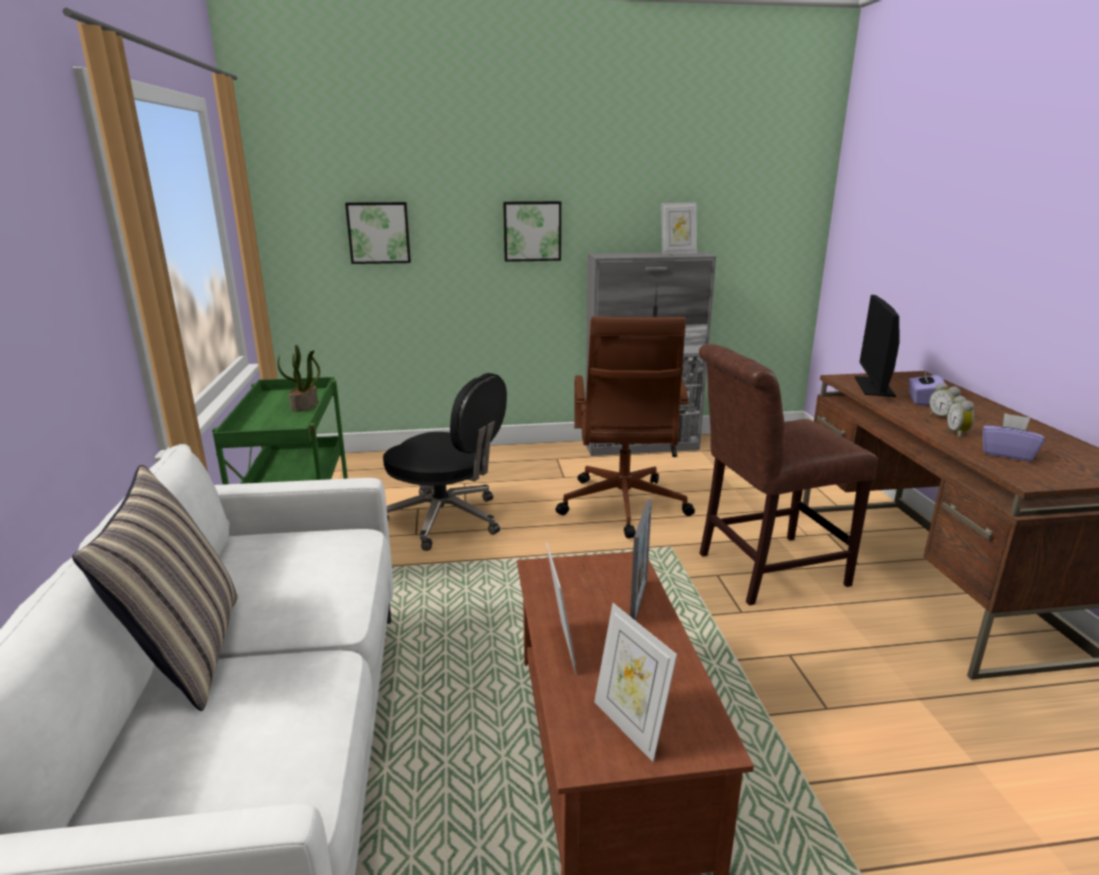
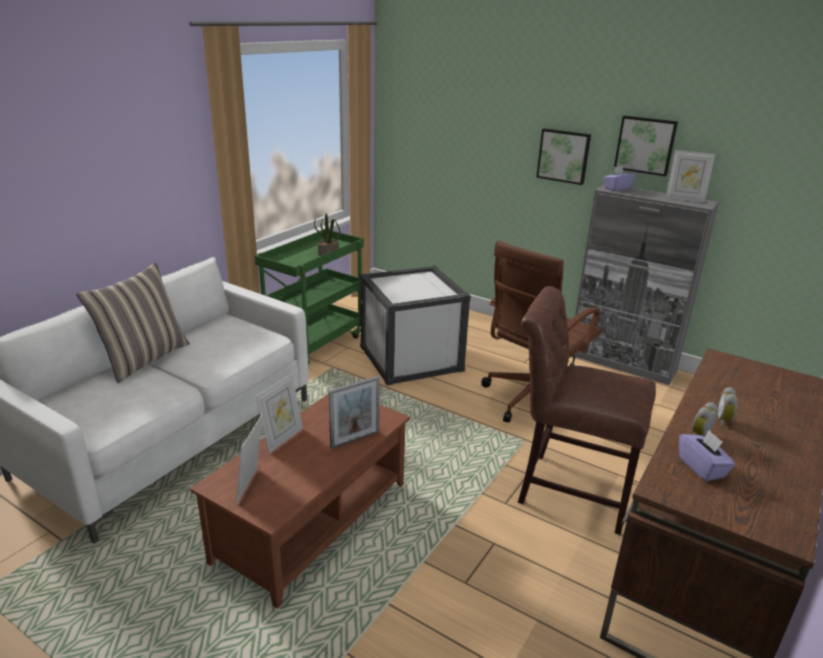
camera: 40 degrees right, 5 degrees up
(379, 232) = (453, 139): picture -> picture (645, 145)
(446, 519) = (410, 358): black office chair -> white storage box
(874, 386) = (733, 374): monitor -> none
(922, 401) = (747, 402): purple tissue box -> purple tissue box (616, 188)

